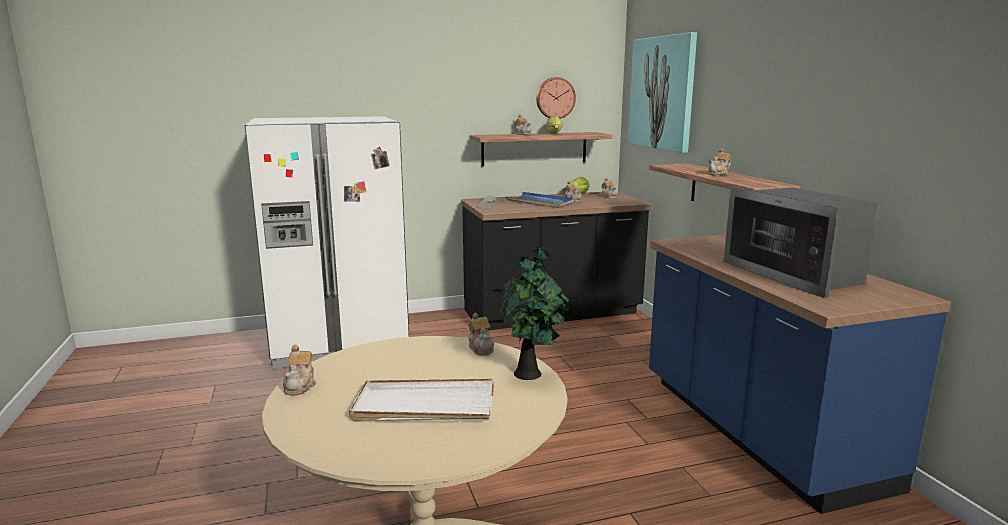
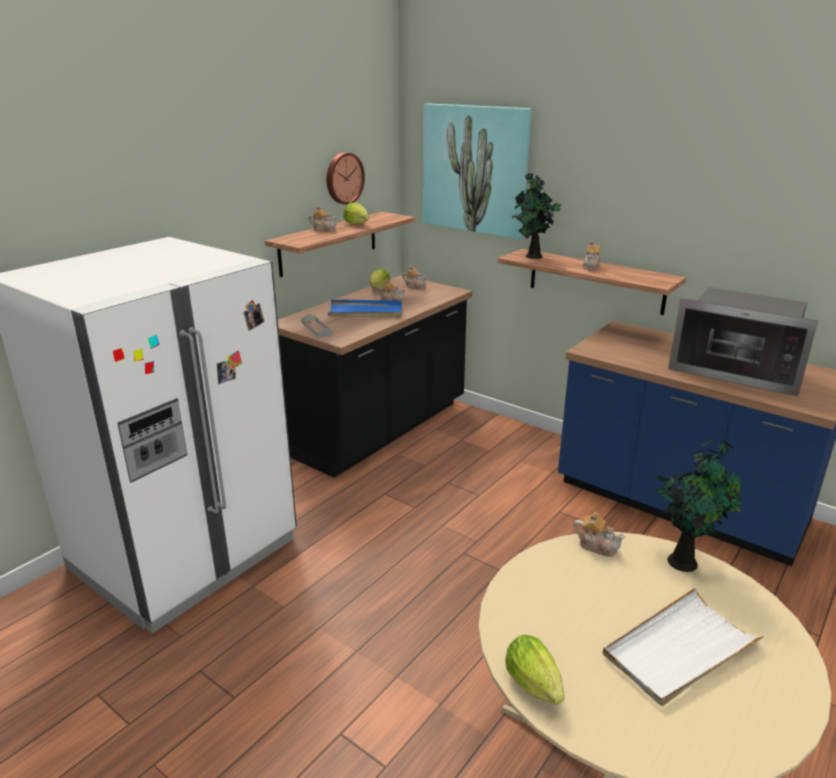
camera: 35 degrees left, 10 degrees up
(300, 386) = (536, 688): teapot -> lettuce
(681, 166) = (532, 256): none -> potted plant

